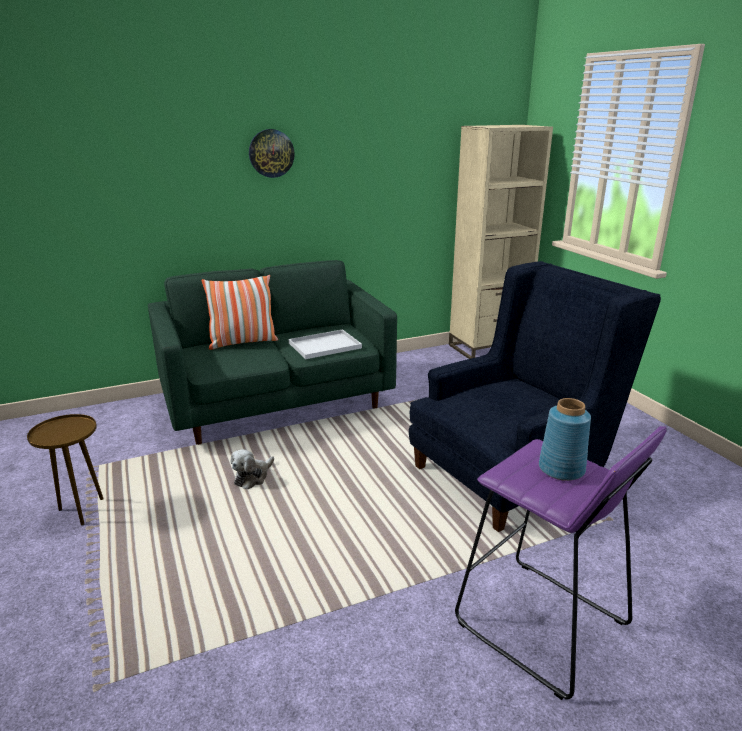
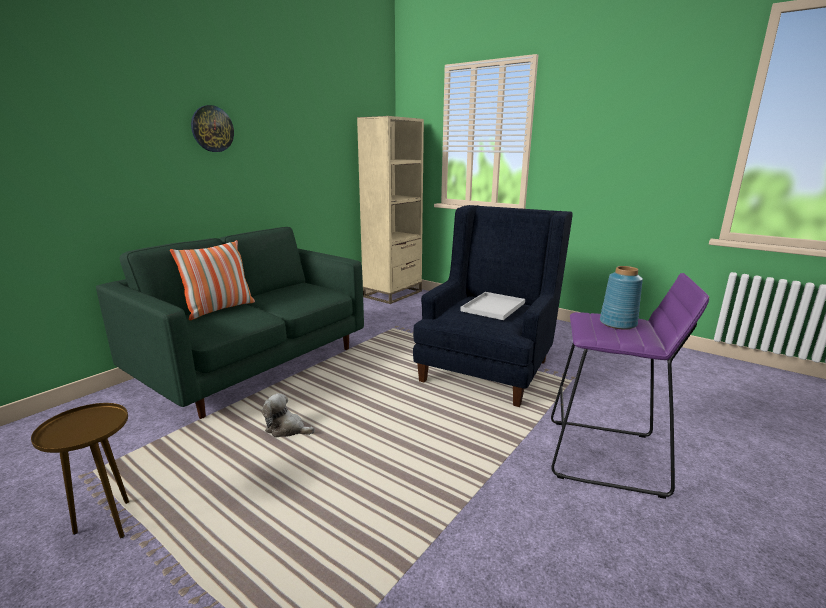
camera: 30 degrees left, 5 degrees down
(252, 477) = (287, 429): plush toy -> plush toy turned 105 degrees clockwise
(325, 345) = (303, 298): white tray -> white tray (493, 306)

